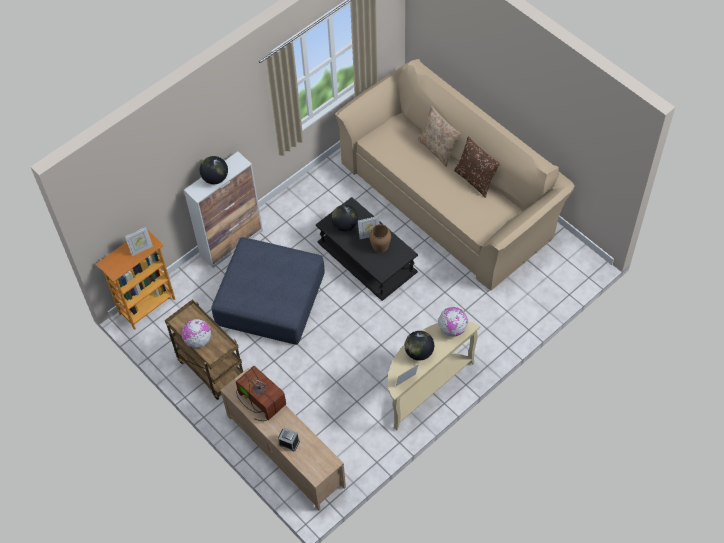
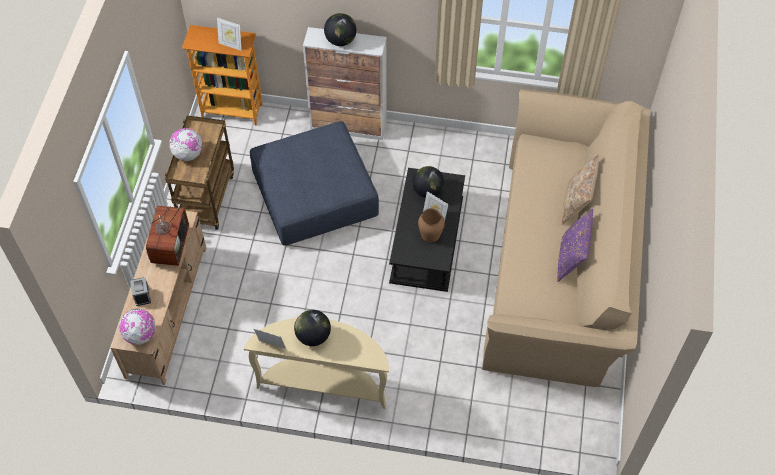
camera: 50 degrees right, 0 degrees up
(452, 328) = (364, 348): globe -> globe (140, 335)
(475, 179) = (571, 259): brown pillow -> purple pillow

